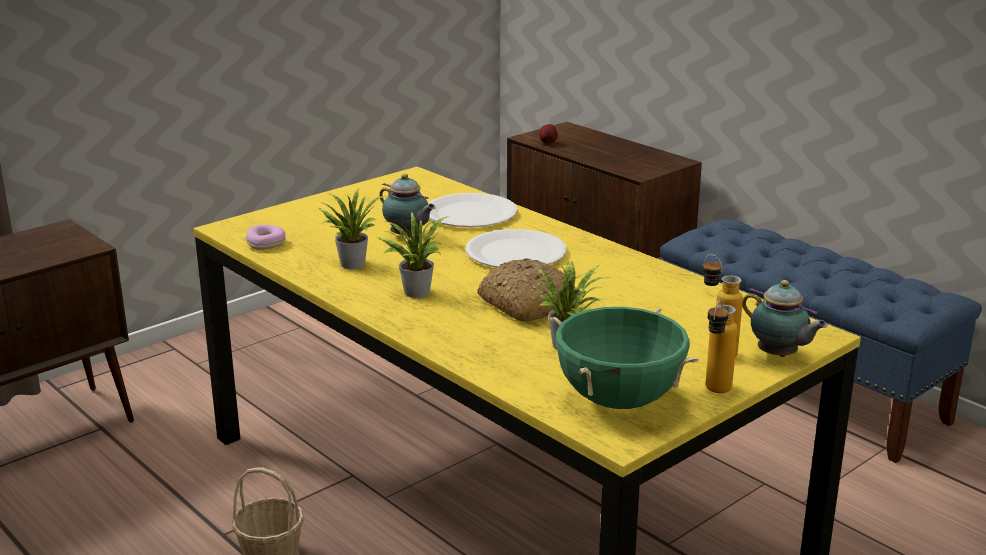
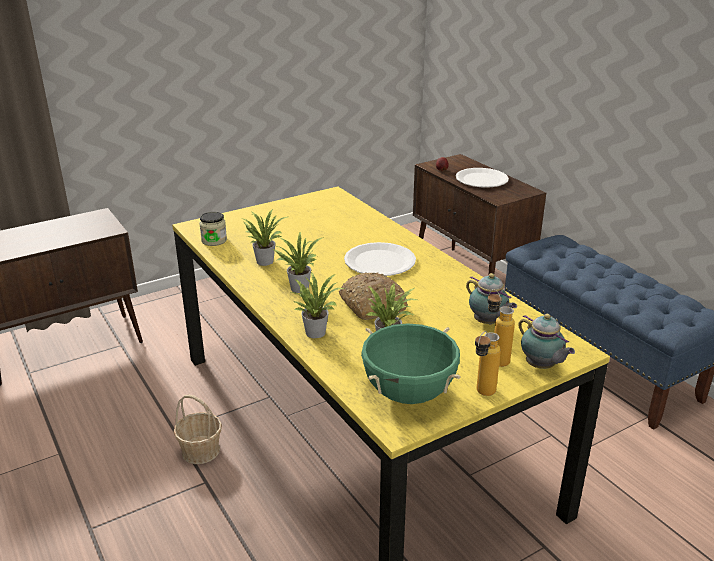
camera: 10 degrees right, 5 degrees up
(266, 243) = (214, 240): donut -> jar
(407, 236) = (310, 242): teapot -> teapot (488, 323)
(462, 340) = (316, 331): none -> potted plant
(470, 214) = (360, 227): white plate -> white plate (481, 179)

